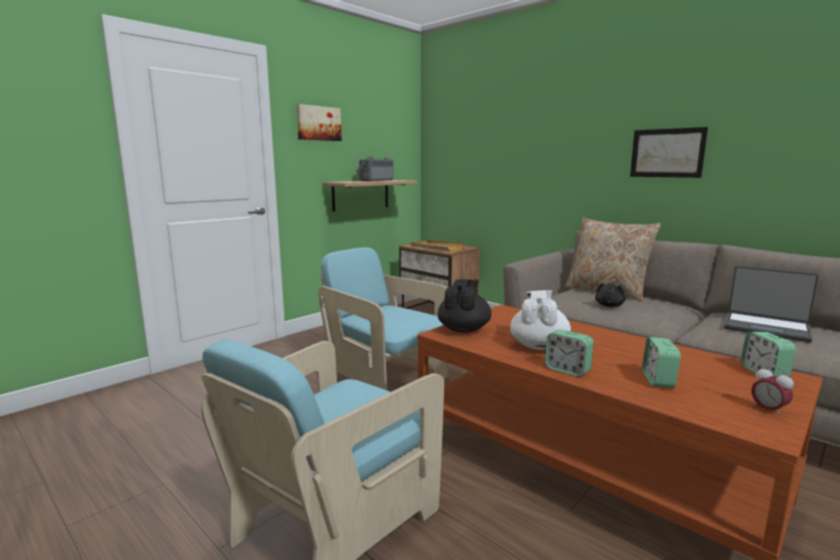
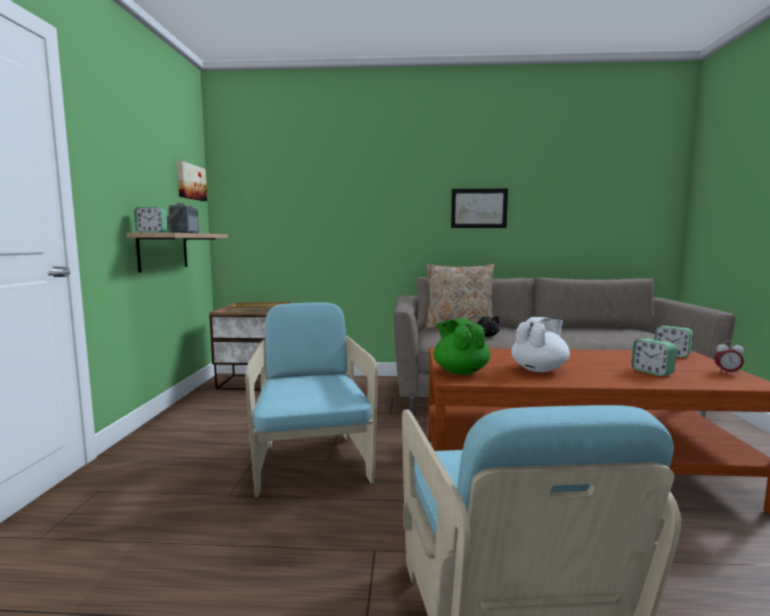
camera: 40 degrees left, 5 degrees down
(318, 123) = (118, 153): picture -> picture (190, 182)
(385, 378) = (312, 462): turquoise armchair -> turquoise armchair turned 75 degrees clockwise
(464, 329) = (460, 371): black teapot -> green teapot
(538, 345) = (539, 369): white teapot -> white teapot turned 75 degrees clockwise
(567, 370) = (600, 380): alarm clock -> alarm clock (152, 232)
(766, 328) = (592, 333): laptop -> none

